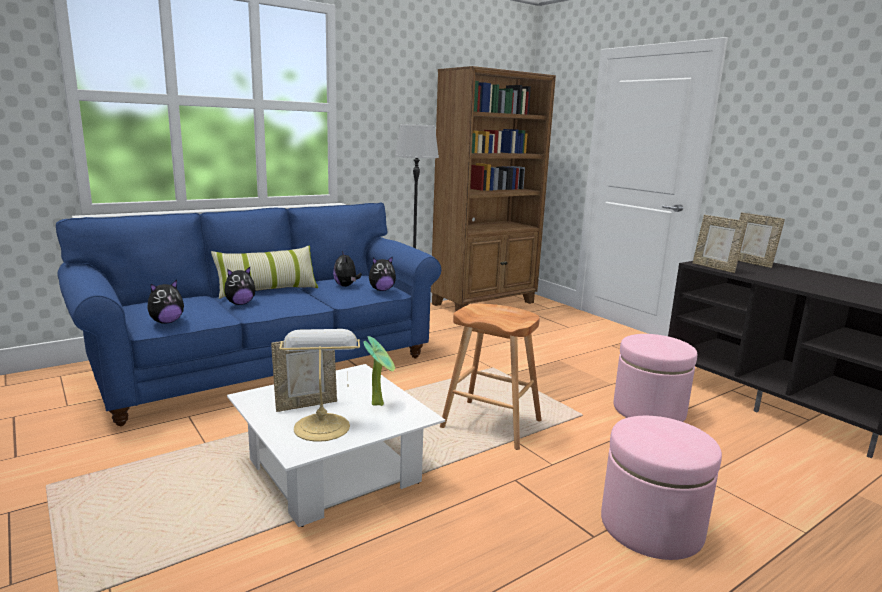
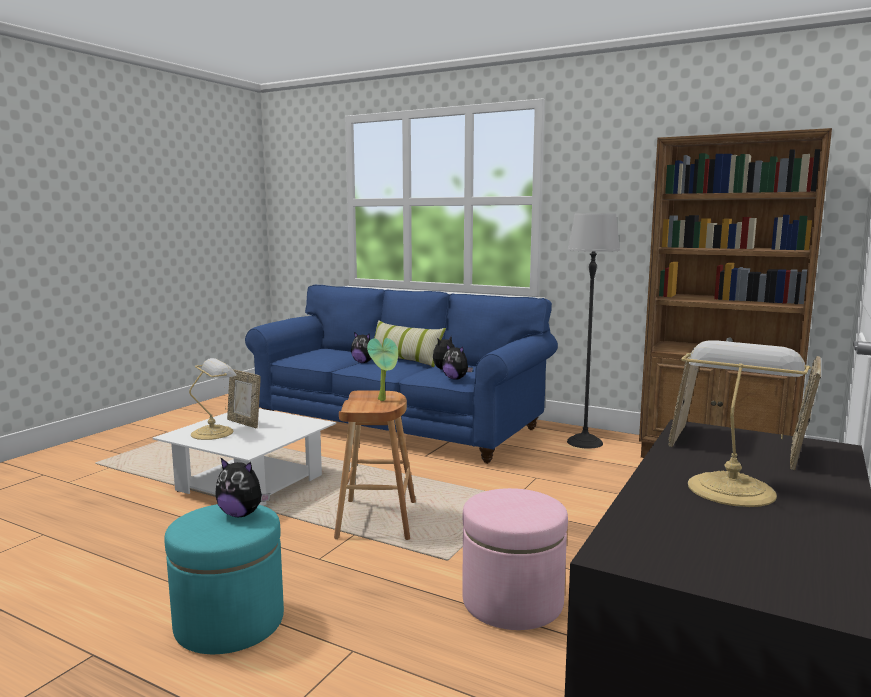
camera: 65 degrees right, 5 degrees down
(166, 322) = (297, 359): plush toy -> plush toy (241, 514)
(379, 403) = (262, 438): potted plant -> potted plant (384, 399)
(651, 526) = (229, 622): pink ottoman -> turquoise ottoman
(800, 279) = (731, 487): none -> table lamp

